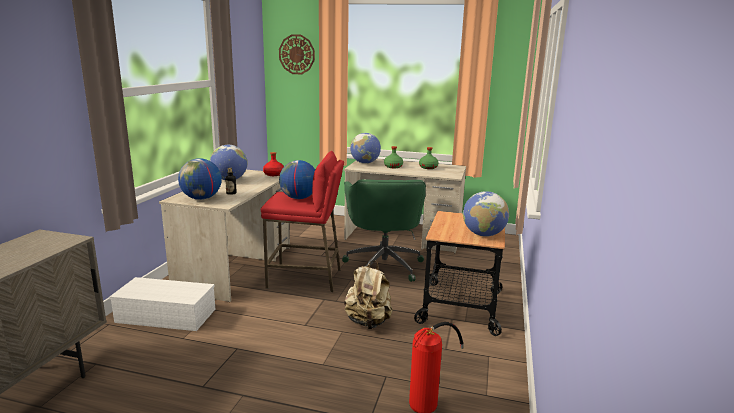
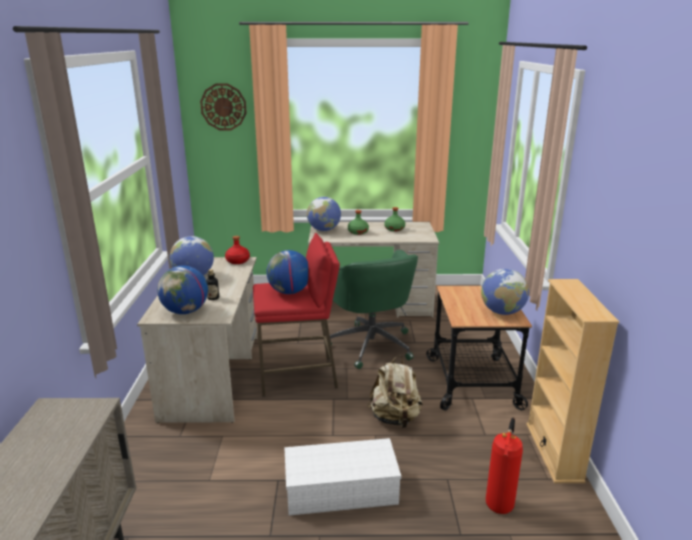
camera: 15 degrees left, 5 degrees up
(168, 315) = (172, 454): white storage box -> white storage box (342, 488)
(507, 375) = (553, 452): none -> beige bookcase

